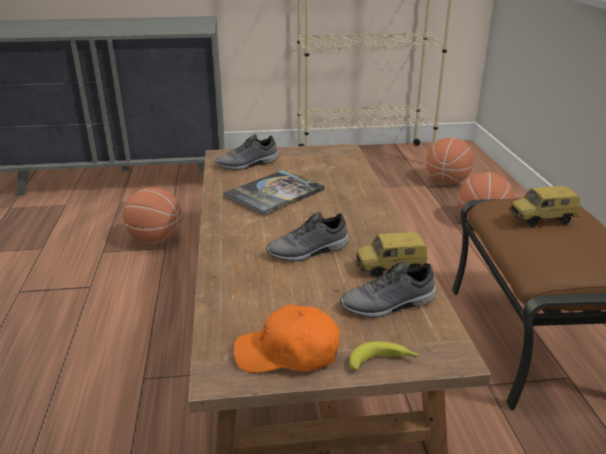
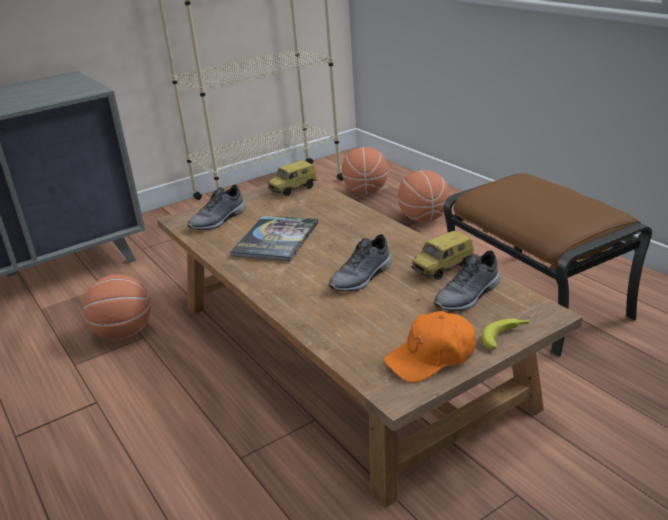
camera: 25 degrees left, 0 degrees up
(541, 220) = (523, 195): toy car -> toy car (293, 190)

